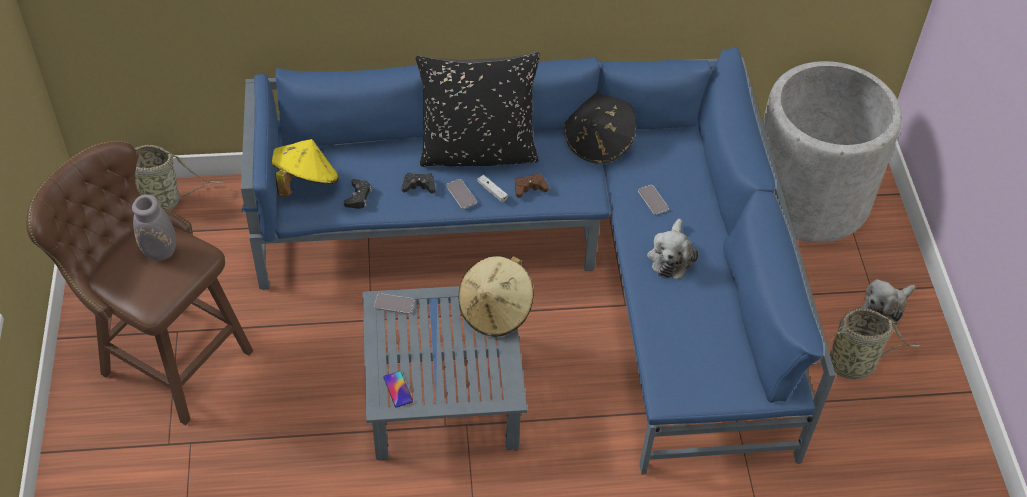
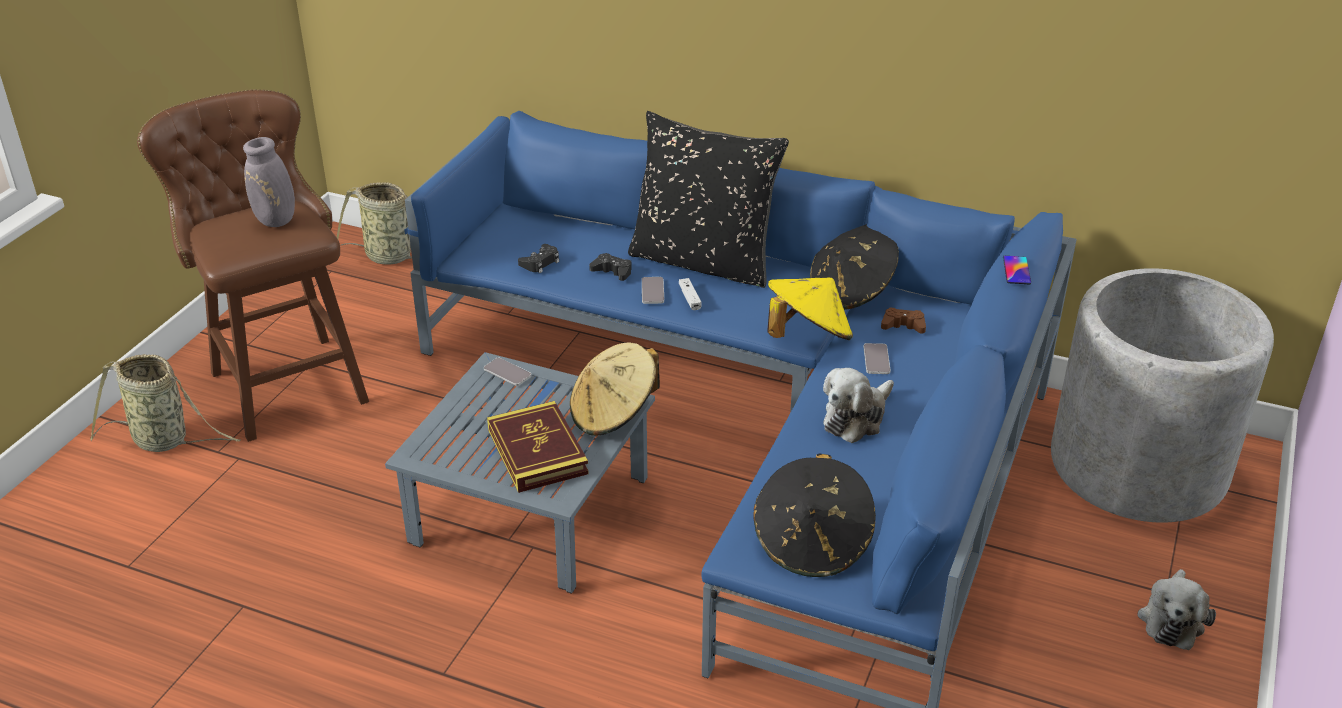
camera: 30 degrees right, 15 degrees down
(303, 182) = (496, 236): yellow hat -> yellow hat (807, 335)
(398, 389) = (443, 447): phone -> phone (1016, 270)
(466, 365) = (537, 452): none -> book
(529, 188) = (735, 308): brown game controller -> brown game controller (903, 326)
(707, 370) = (813, 543): none -> black hat
(854, 365) = (1083, 666): basket -> basket (165, 440)
(884, 309) = (1171, 619): plush toy -> plush toy turned 60 degrees counterclockwise

